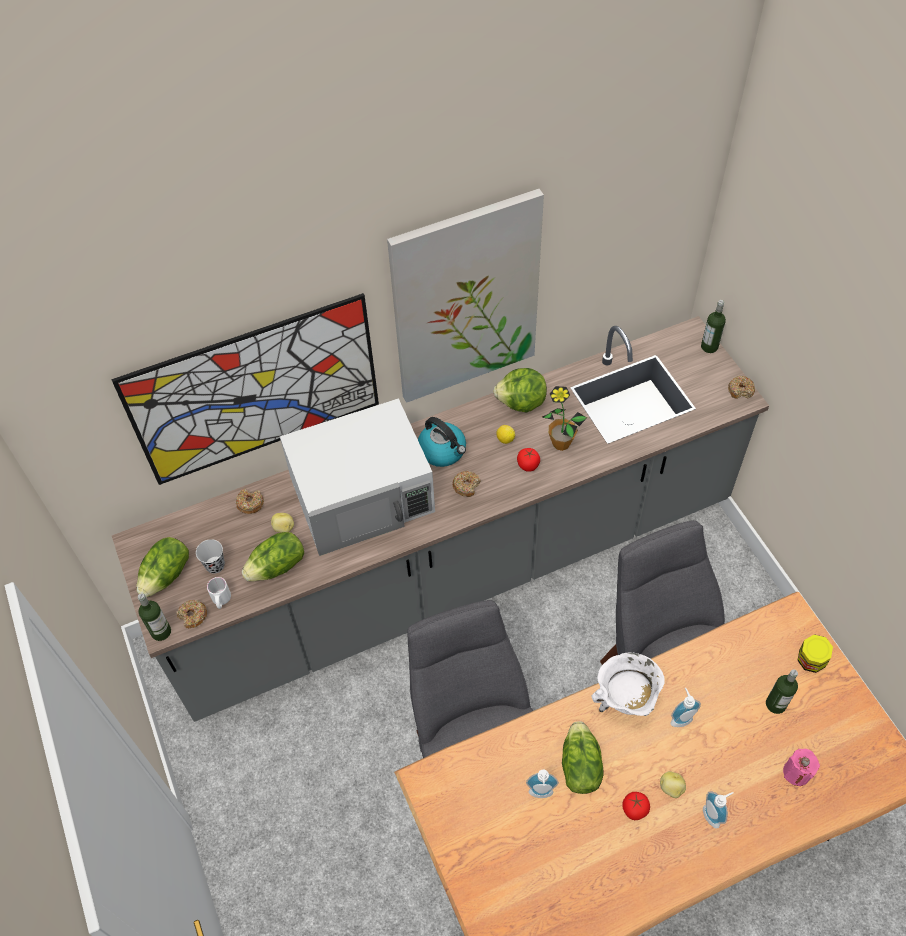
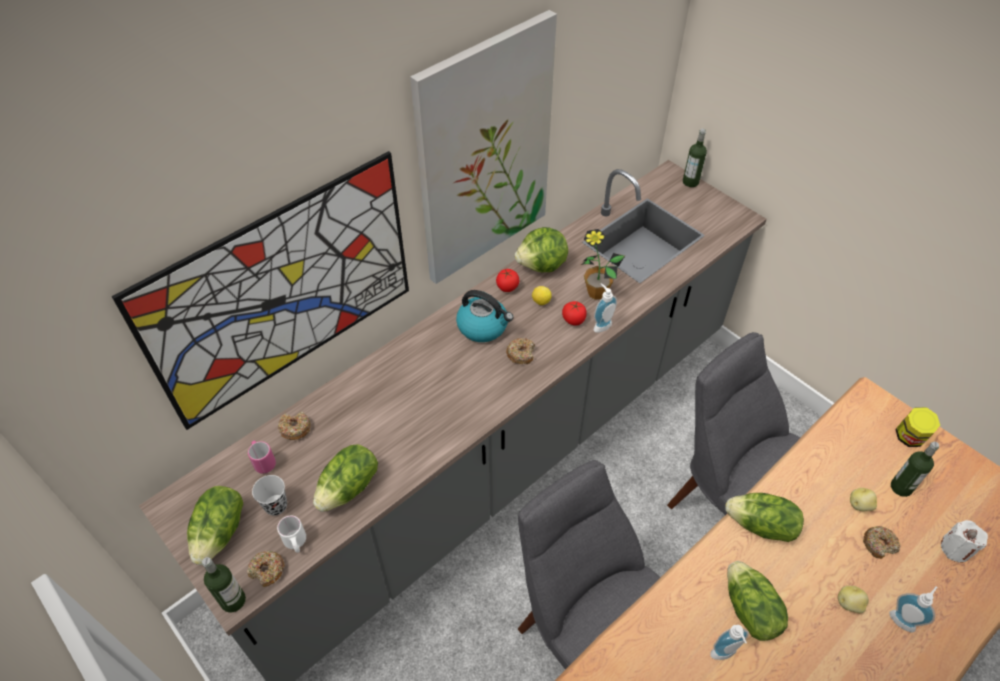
camera: 20 degrees left, 5 degrees down
(216, 525) = (263, 462): none -> pink mug
(284, 528) = (342, 445): potato -> potato (860, 505)
(363, 495) = (417, 389): white microwave -> none
(625, 700) = (761, 526): white cooking pot -> lettuce
(634, 809) = (825, 638): tomato -> tomato (507, 287)
(680, 718) = (822, 528): soap dispenser -> soap dispenser (601, 325)
(740, 390) = (736, 211): donut -> donut (879, 544)
(796, 772) = (955, 549): pink candle -> white candle

